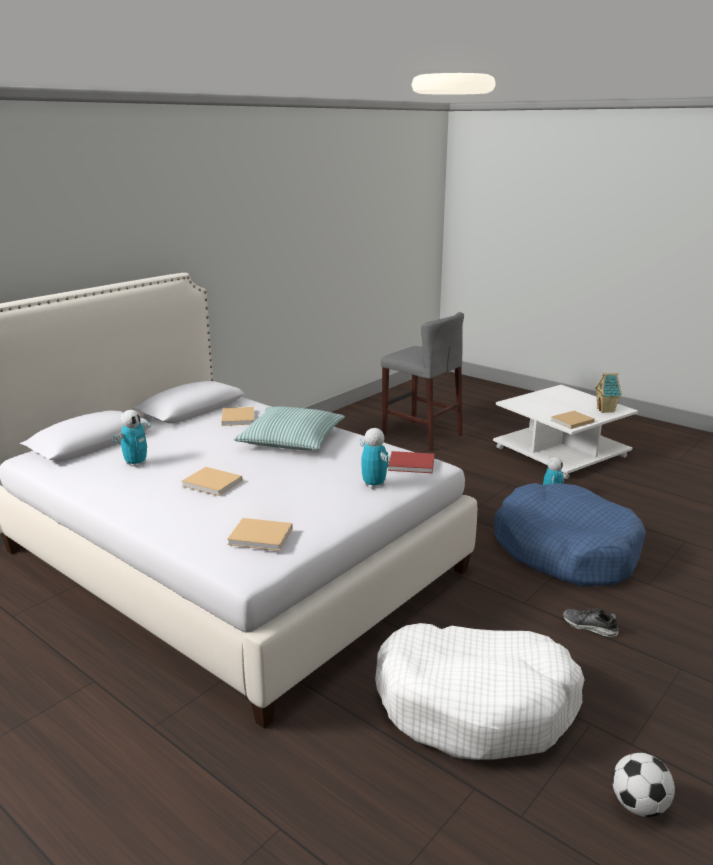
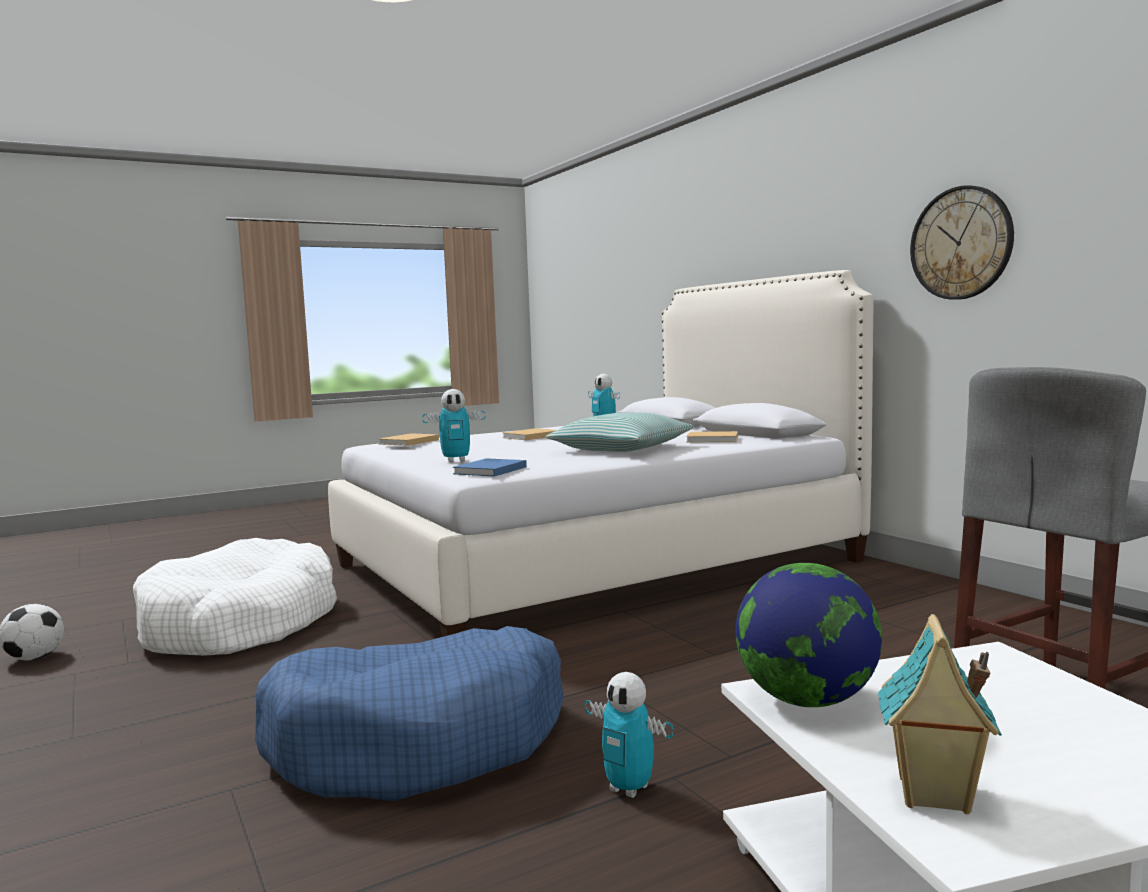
camera: 110 degrees right, 15 degrees down
(238, 251) = (961, 243): none -> wall clock
(413, 464) = (489, 471): red book -> blue book
(571, 421) = (807, 700): beige book -> globe
(589, 627) = (233, 703): shoe -> none

